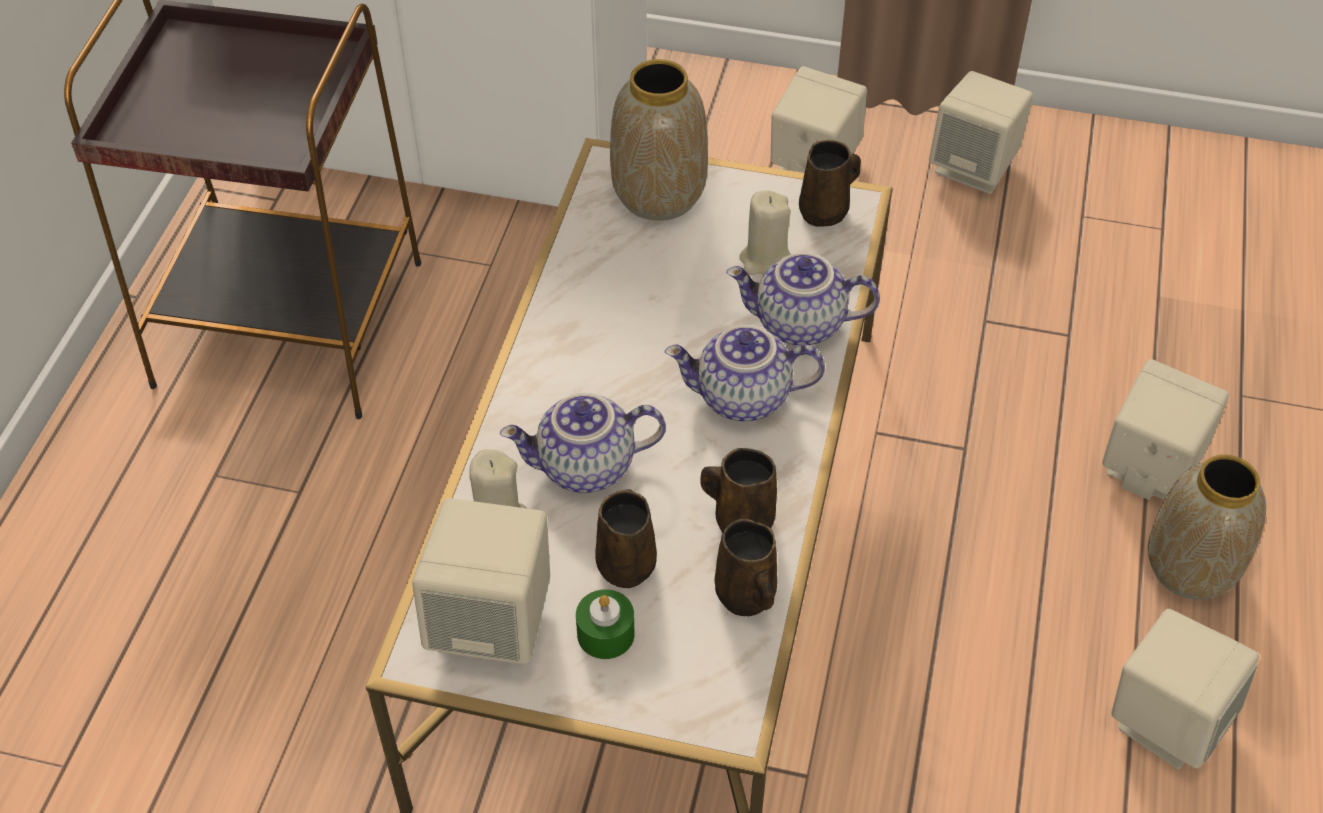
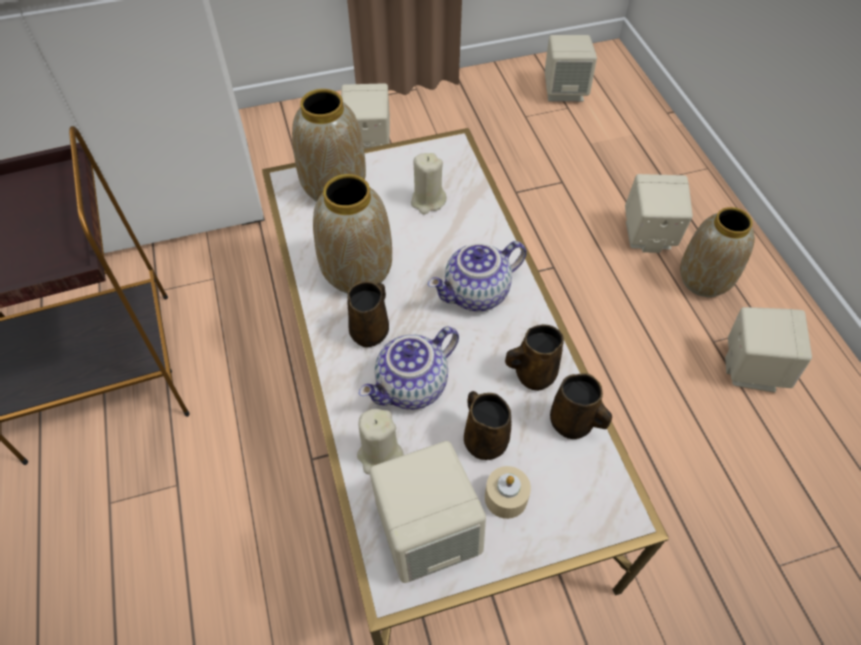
camera: 30 degrees left, 5 degrees up
(605, 634) = (506, 497): green candle -> beige candle
(615, 308) = (357, 271): none -> vase
(798, 325) = (476, 233): teapot -> none
(826, 211) = (441, 157): brown mug -> brown mug (371, 331)
(974, 167) = (454, 111): beige speaker -> beige speaker (564, 91)

